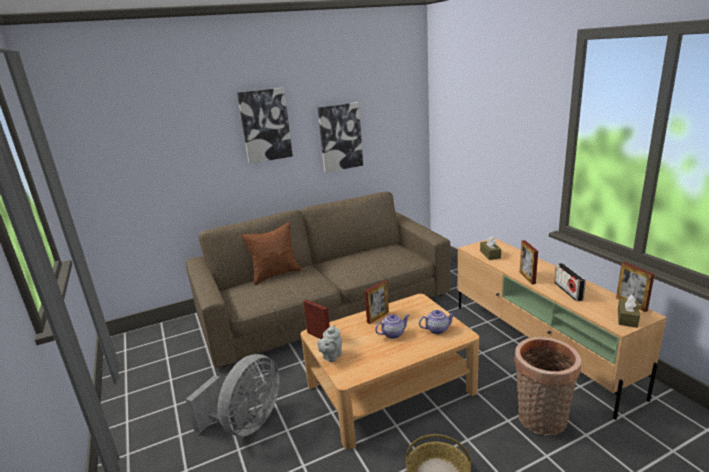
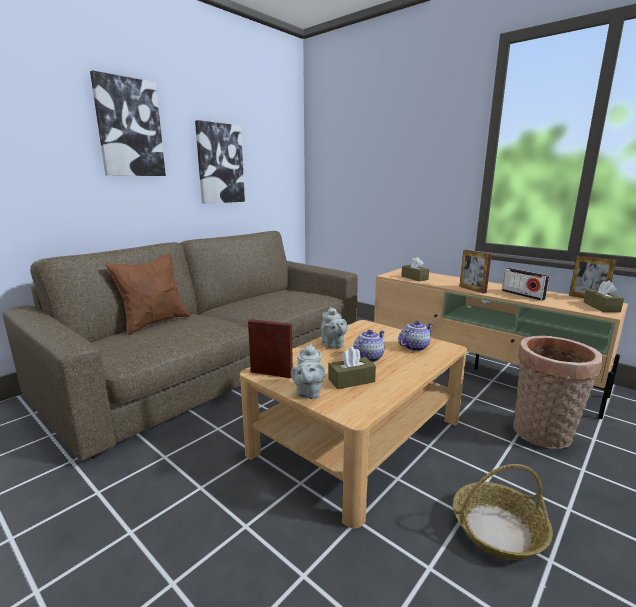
camera: 25 degrees left, 5 degrees down
(246, 423) = (170, 534): grey fan -> none
(365, 352) = (351, 380): none -> brown tissue box
(378, 317) = (333, 345): picture frame -> grey teapot

